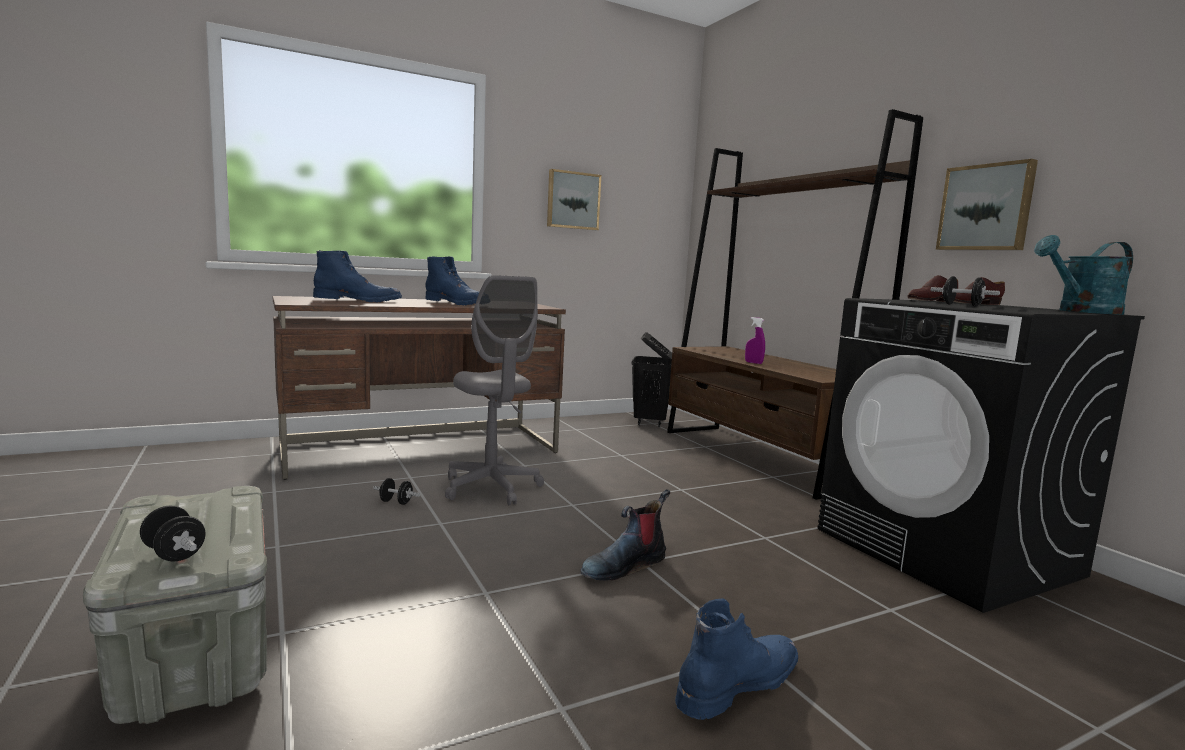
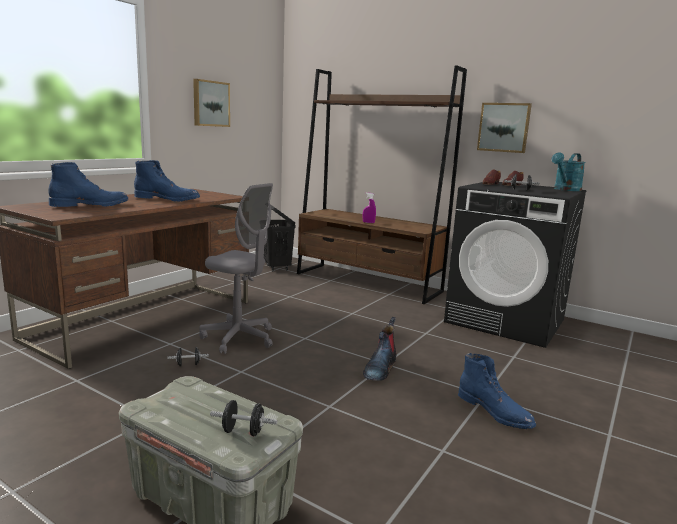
camera: 30 degrees left, 5 degrees up
(737, 682) = (495, 411): blue boot -> blue boot turned 120 degrees clockwise

